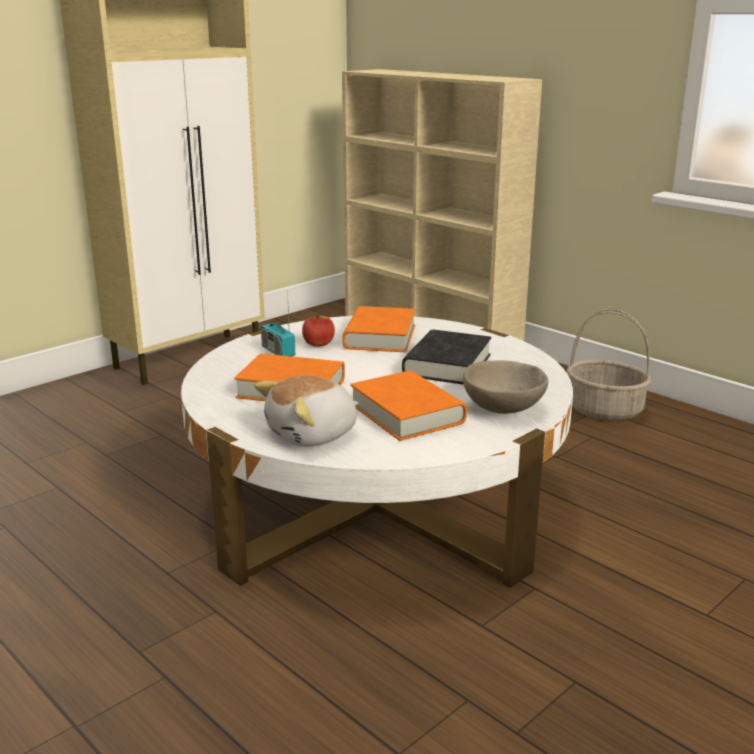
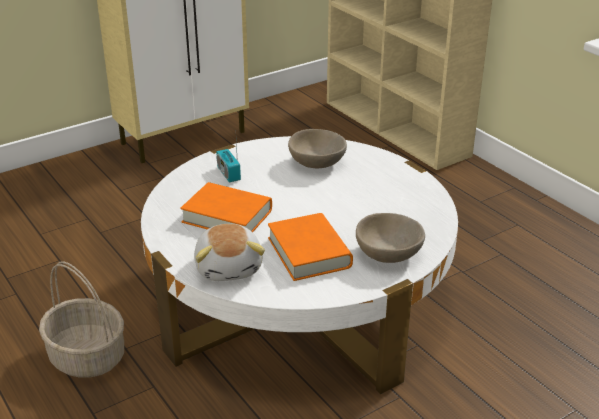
camera: 10 degrees right, 10 degrees up
(313, 434) = (229, 267): plush toy -> plush toy turned 75 degrees counterclockwise
(318, 344) = (263, 168): apple -> none
(380, 337) = (316, 164): orange book -> beige bowl
(447, 365) = (360, 202): black book -> none
(605, 410) = (523, 226): basket -> basket (88, 357)

